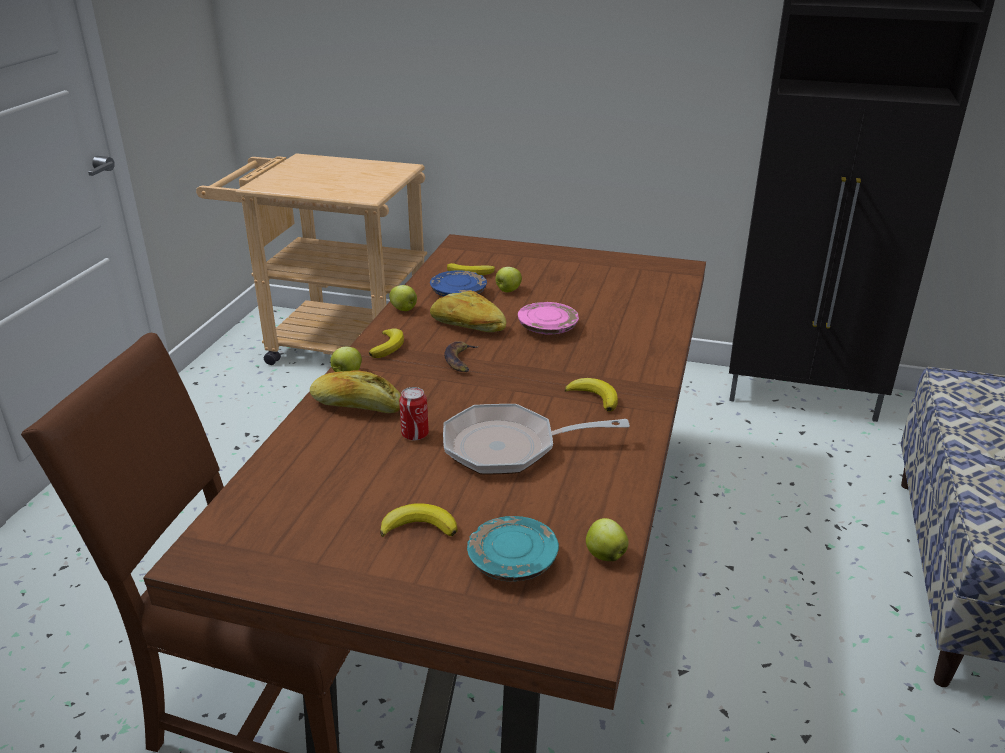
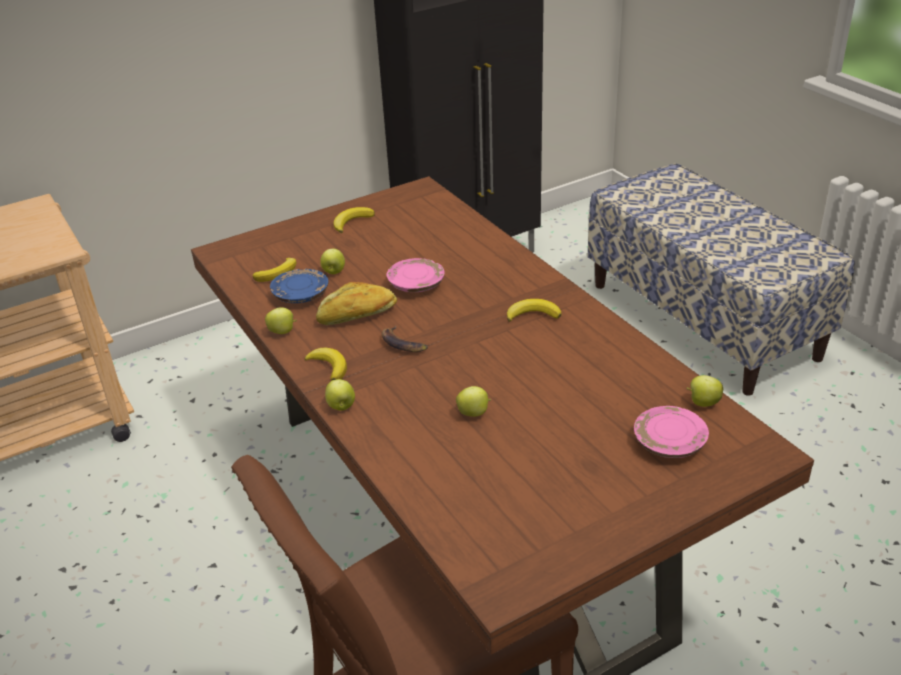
camera: 45 degrees left, 5 degrees up
(356, 406) = (395, 422): bread -> none
(415, 434) = (474, 413): can -> apple
(419, 526) = (588, 464): banana -> banana (352, 222)
(509, 447) = (545, 380): frying pan -> none
(512, 561) = (669, 442): turquoise plate -> pink plate

